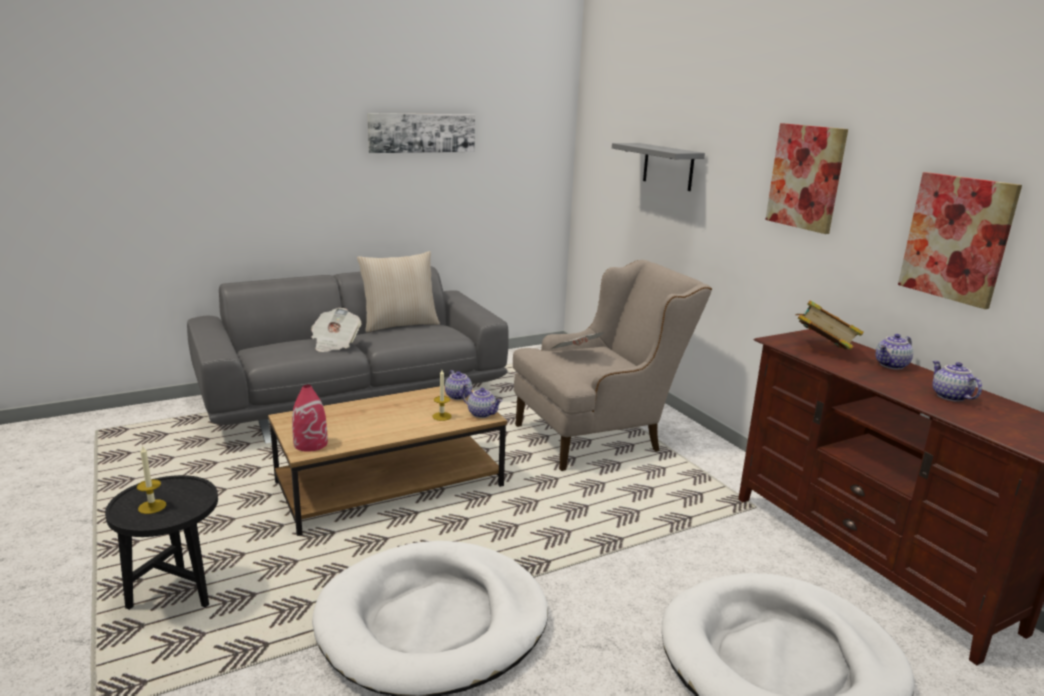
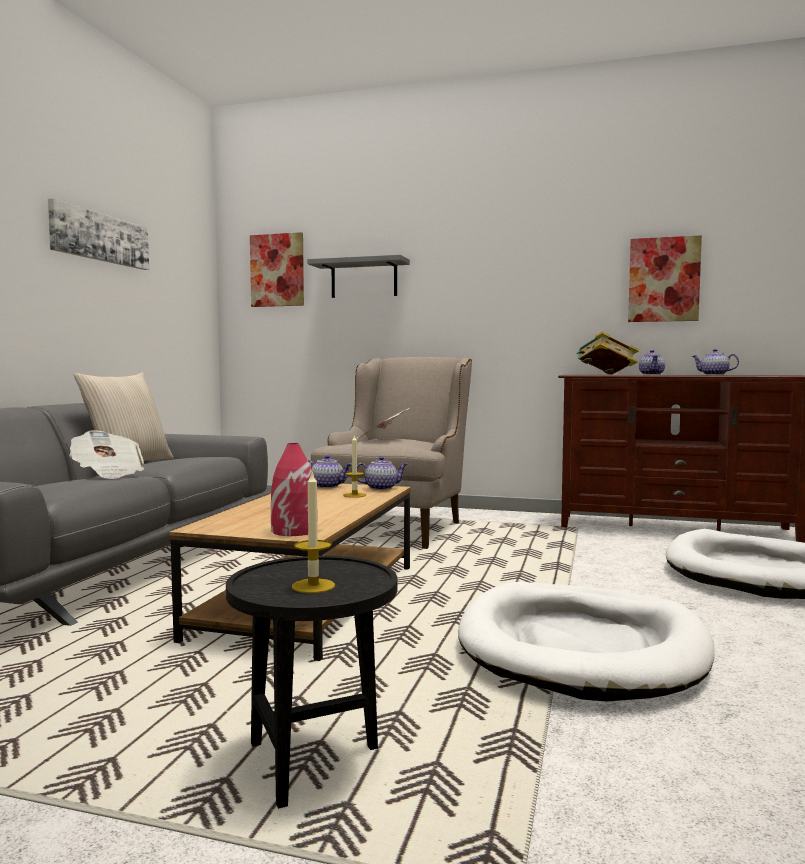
camera: 45 degrees left, 15 degrees down
(806, 177) = (525, 261): picture -> picture (277, 270)

